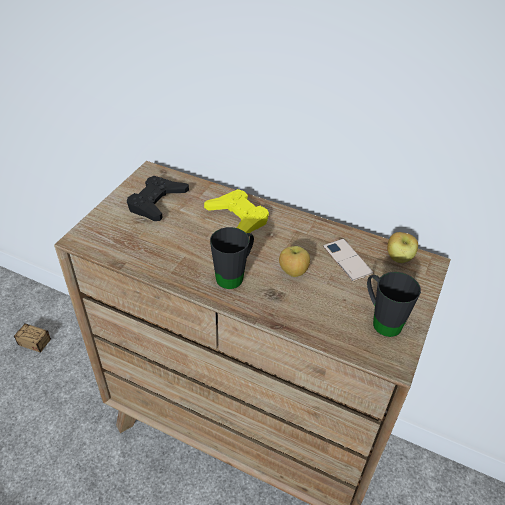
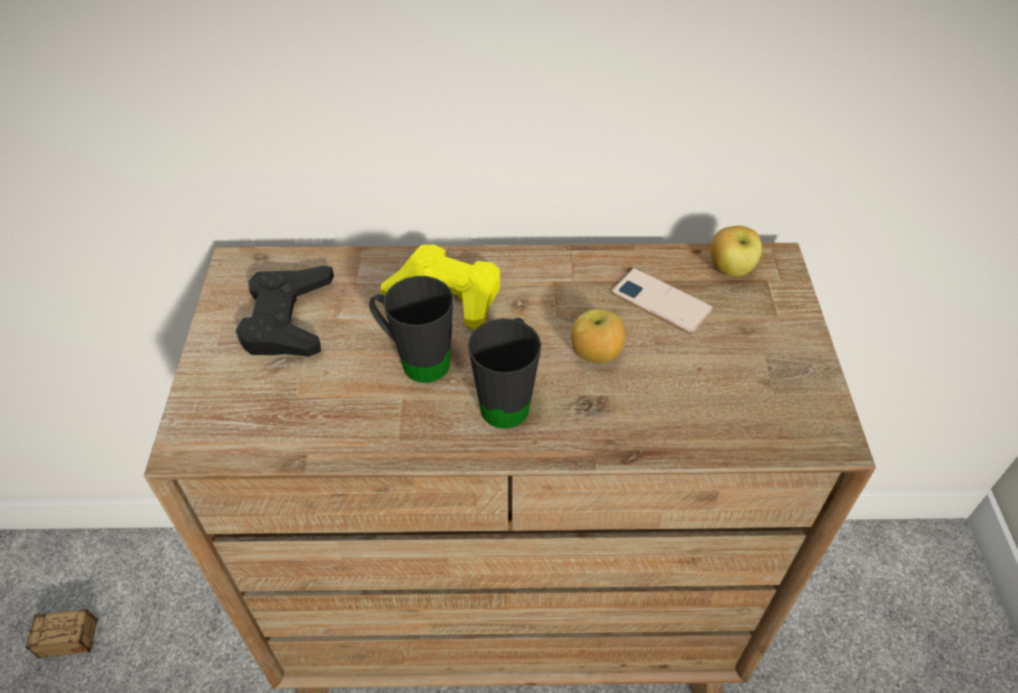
camera: 25 degrees left, 5 degrees up
(381, 320) = (771, 379): black mug -> black mug (415, 360)

